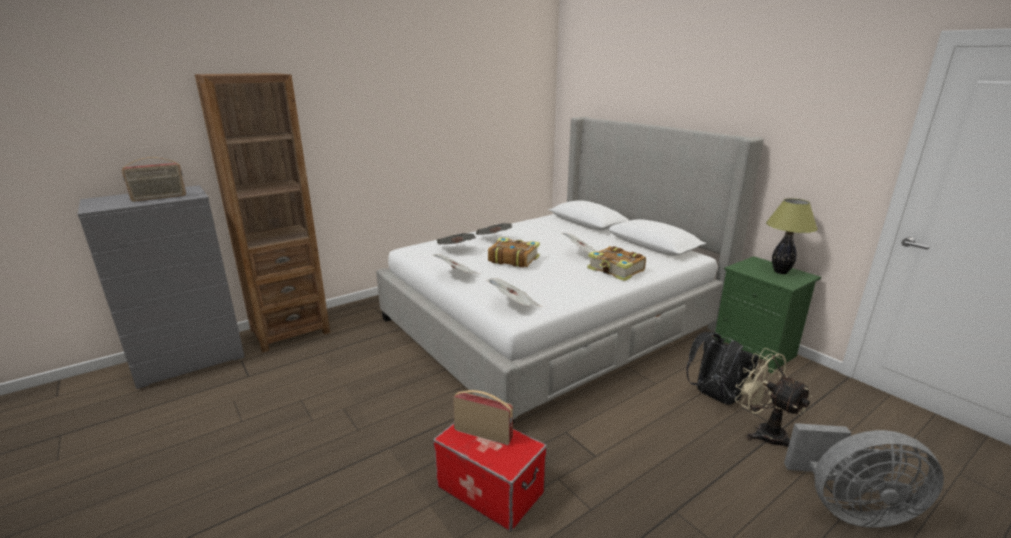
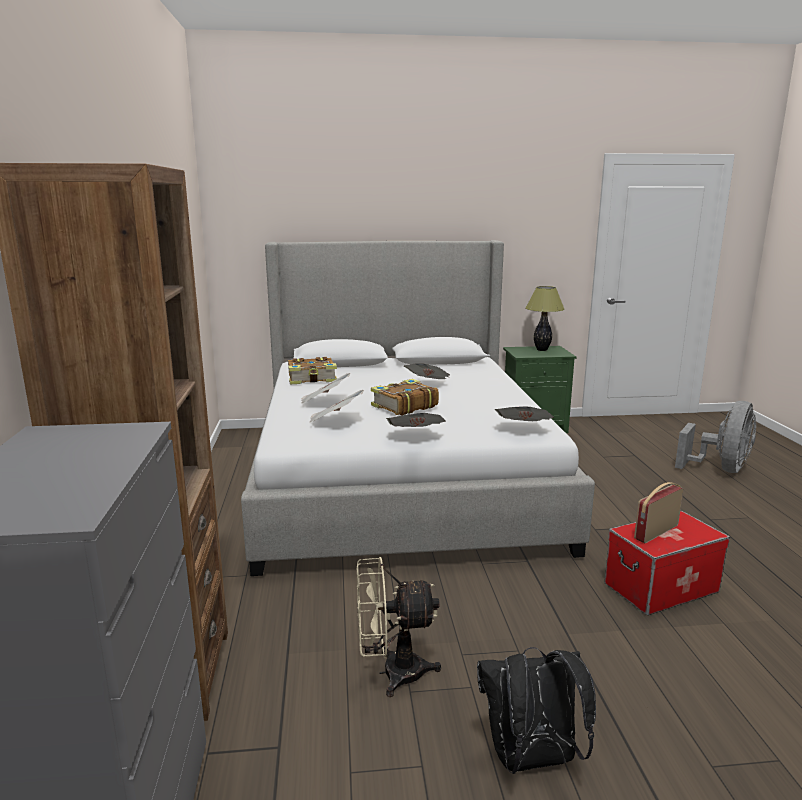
camera: 60 degrees left, 5 degrees down
(159, 198) = (94, 455): radio -> none
(616, 270) = (482, 383): book -> book (312, 379)
(714, 396) = (583, 460): black backpack -> black backpack (531, 761)
(762, 432) = (636, 462): beige fan -> beige fan (392, 673)

